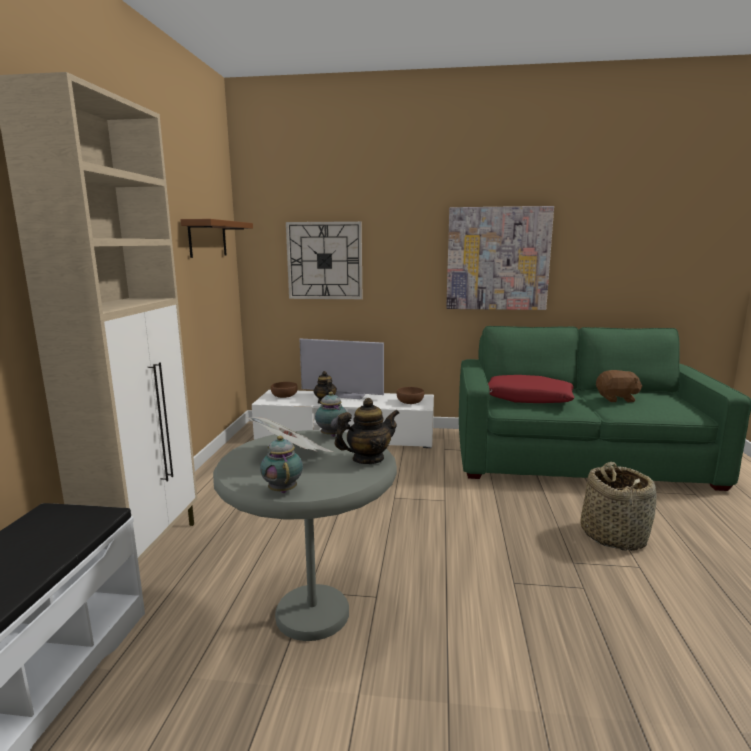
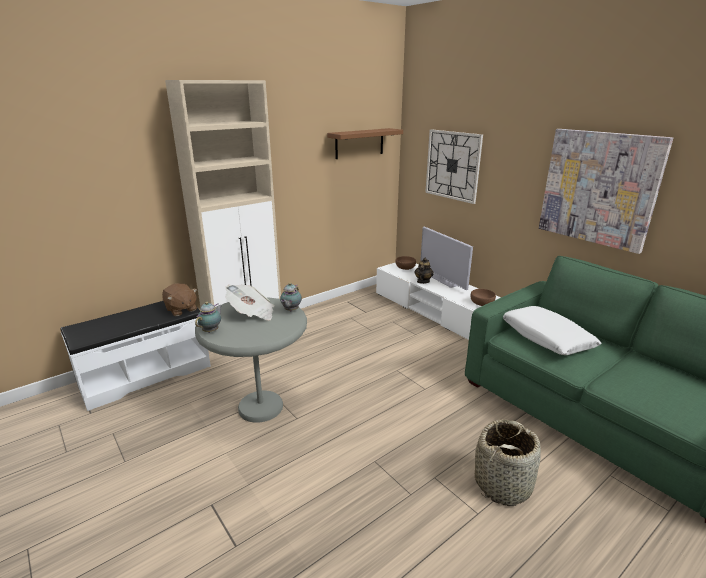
camera: 45 degrees right, 10 degrees up
(368, 459) = (274, 332): teapot -> none
(528, 399) = (546, 338): red pillow -> white pillow
(616, 399) = (641, 374): brown plush toy -> brown plush toy (181, 310)

